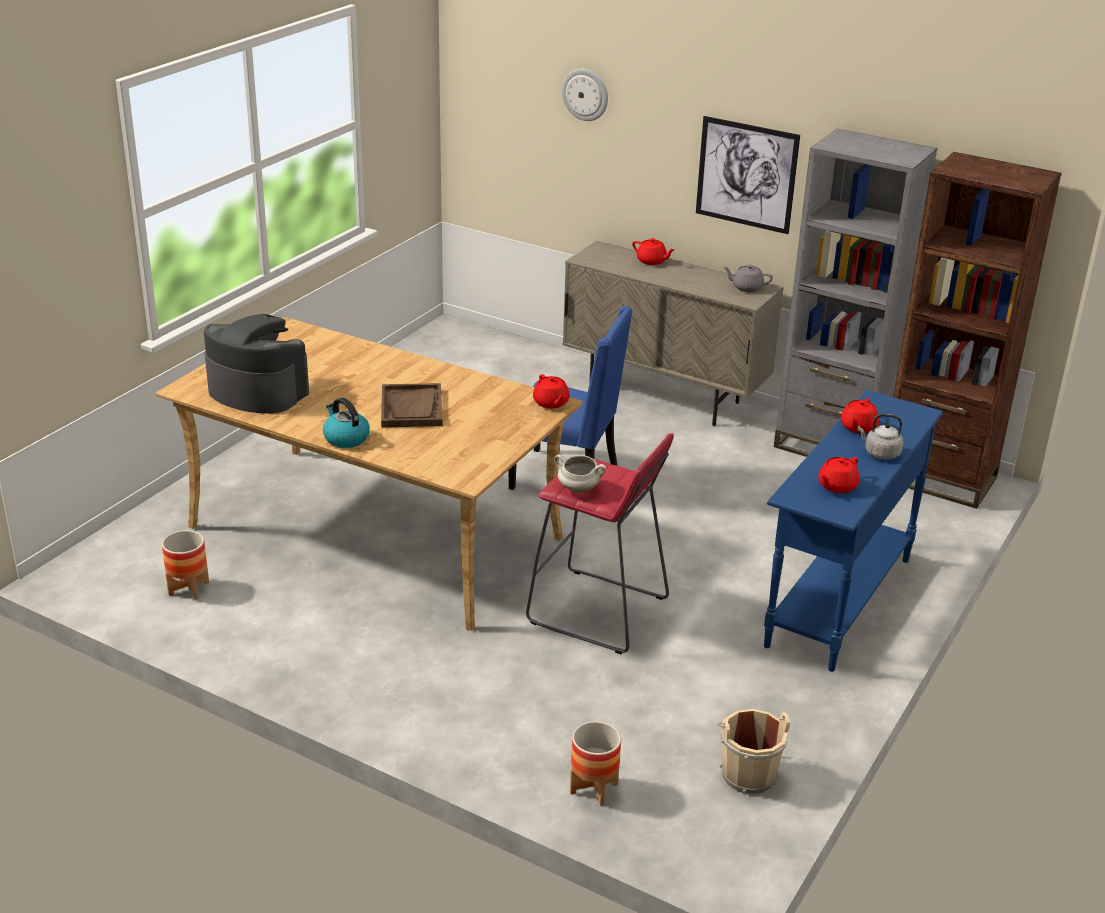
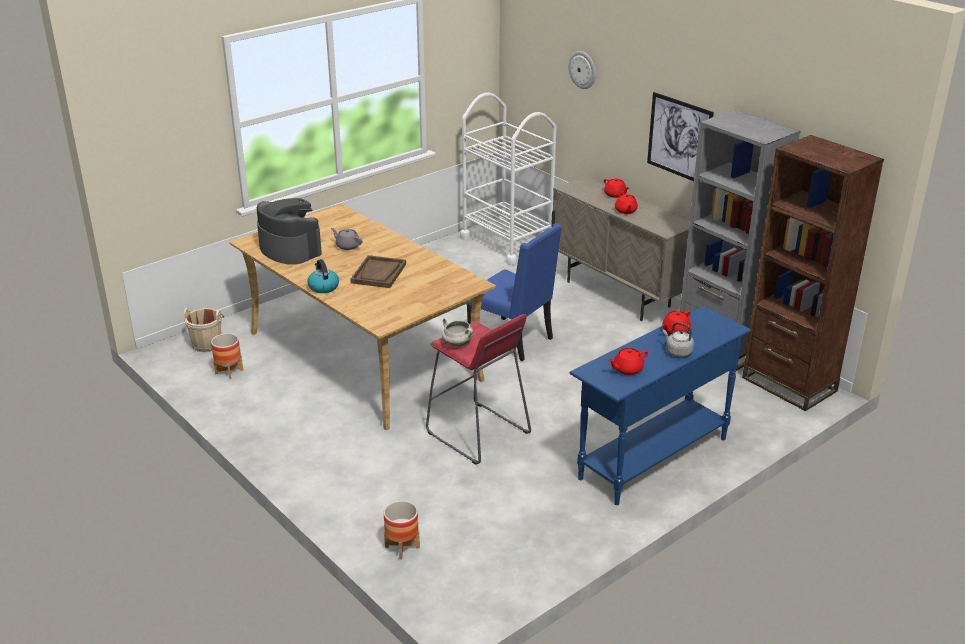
camera: 20 degrees right, 0 degrees up
(477, 346) = (507, 242): none -> white cart
(551, 403) = (472, 283): red teapot -> red teapot (625, 211)
(746, 287) = (671, 221): grey teapot -> grey teapot (347, 246)
(747, 774) = (511, 560): beige bucket -> beige bucket (207, 343)

